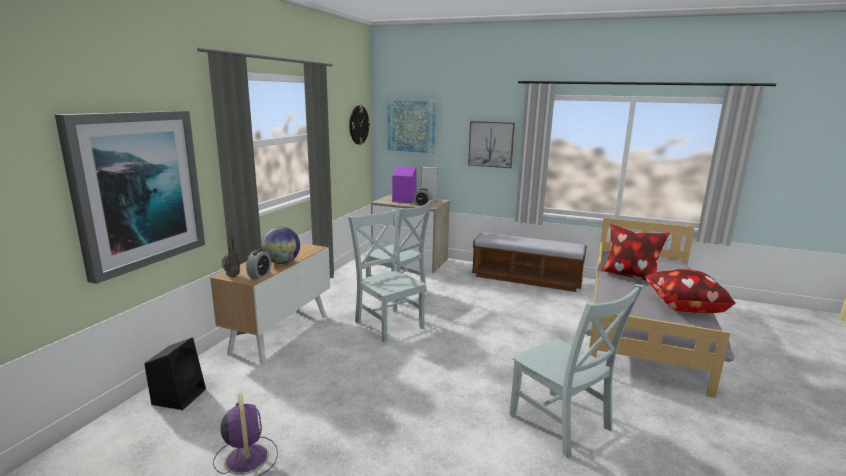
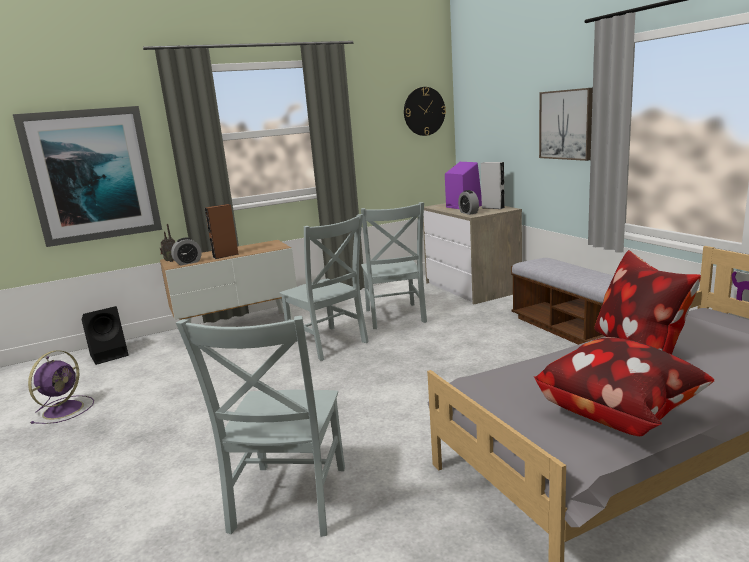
camera: 45 degrees right, 0 degrees up
(282, 262) = (225, 255): globe -> brown speaker
(388, 323) = (329, 344): grey chair -> grey chair turned 135 degrees clockwise
(411, 126) = (486, 107): picture -> none

